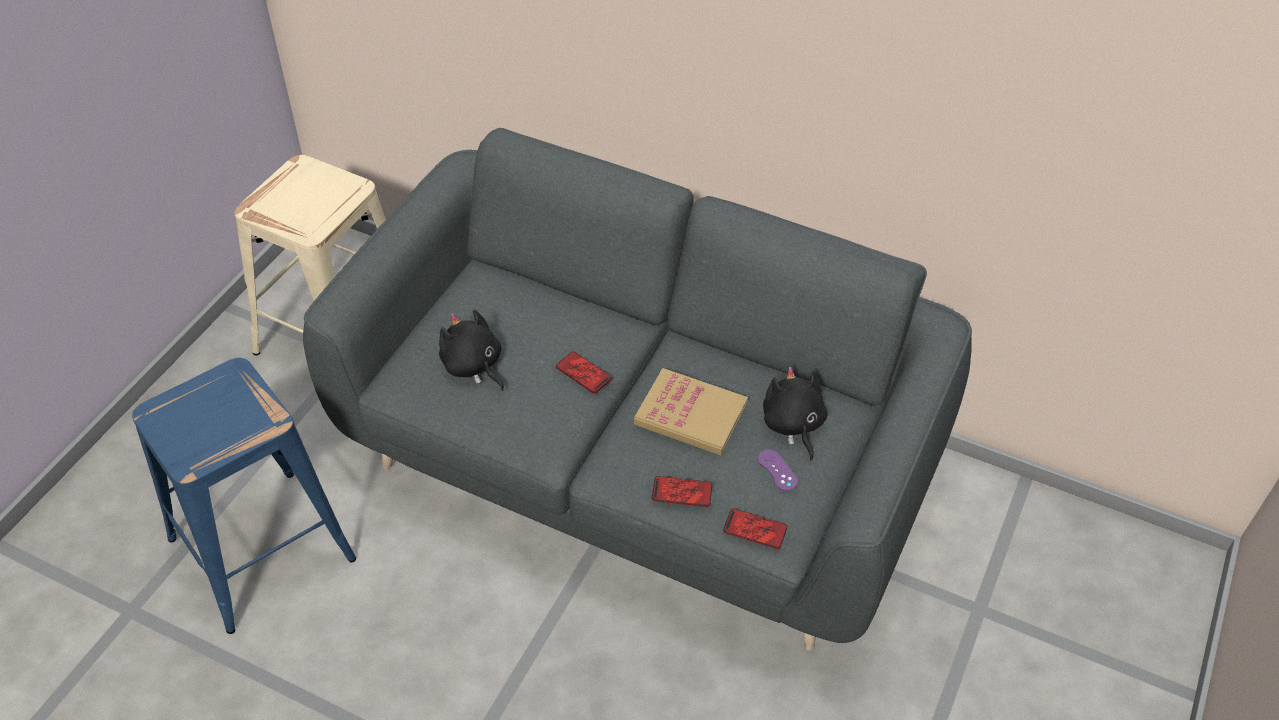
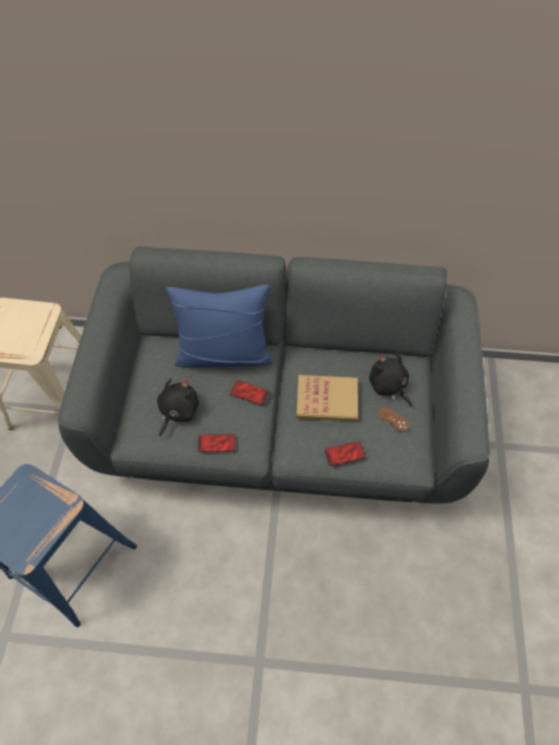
camera: 20 degrees left, 10 degrees up
(473, 366) = (178, 411): black plush toy -> black plush toy turned 90 degrees clockwise
(572, 314) = (224, 354): none -> blue pillow
(755, 529) = (397, 463): phone -> phone (216, 443)
(777, 470) = (393, 419): purple game controller -> brown game controller

